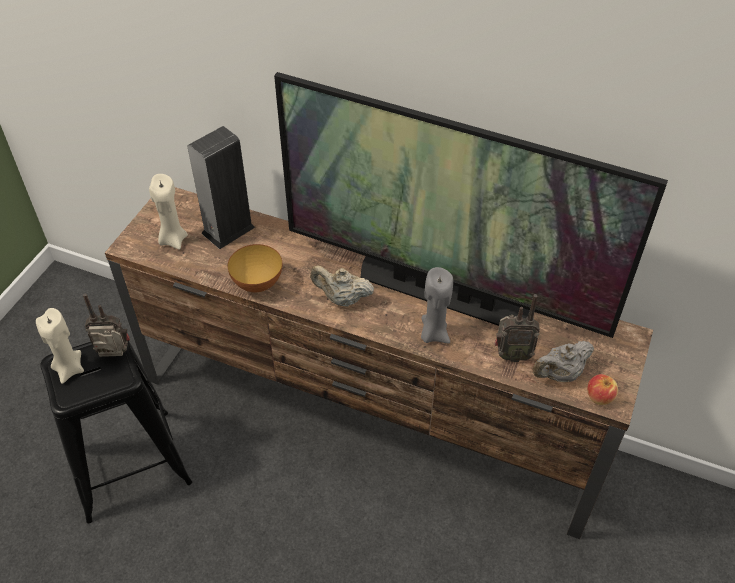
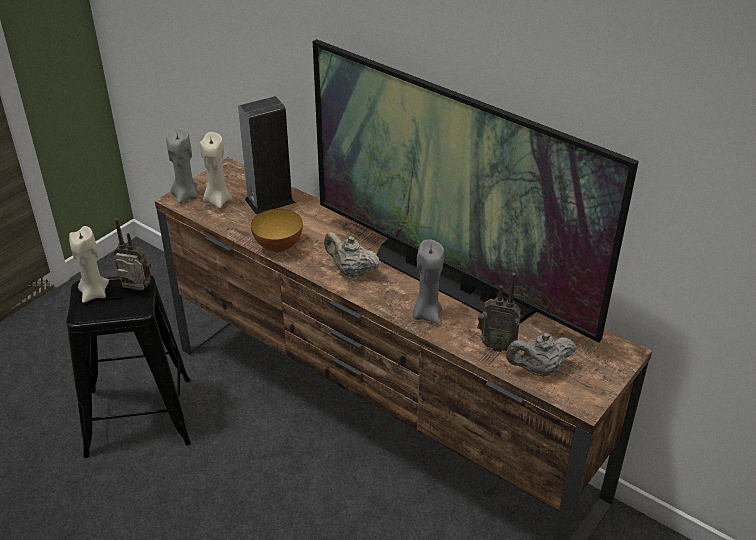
camera: 15 degrees right, 10 degrees down
(136, 240) = (185, 196): none -> grey candle
(599, 396) = (572, 396): apple -> none

